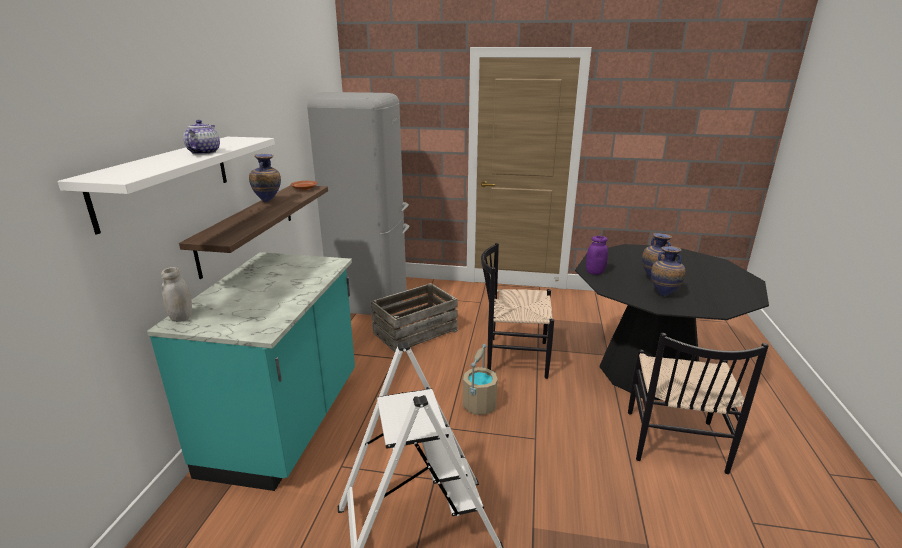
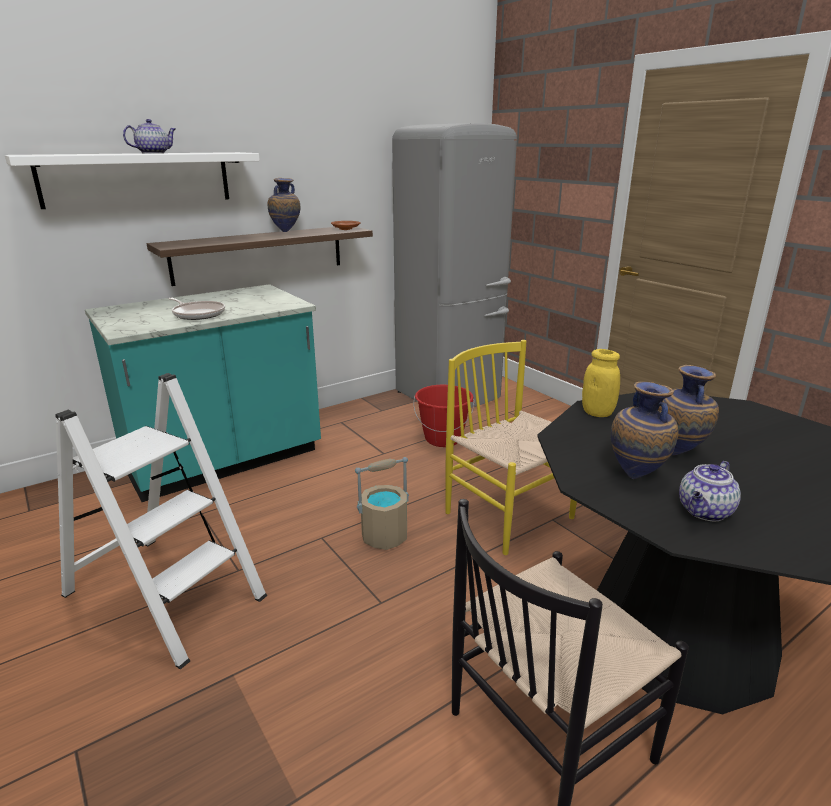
camera: 45 degrees right, 0 degrees up
(182, 317) = (116, 308): white jar -> none
(282, 295) = (198, 314): none -> frying pan
(415, 331) = (443, 439): crate -> red bucket
(514, 357) = (505, 513): black chair -> yellow chair
(595, 272) = (597, 413): purple jar -> yellow jar
(704, 298) = (705, 512): none -> teapot

